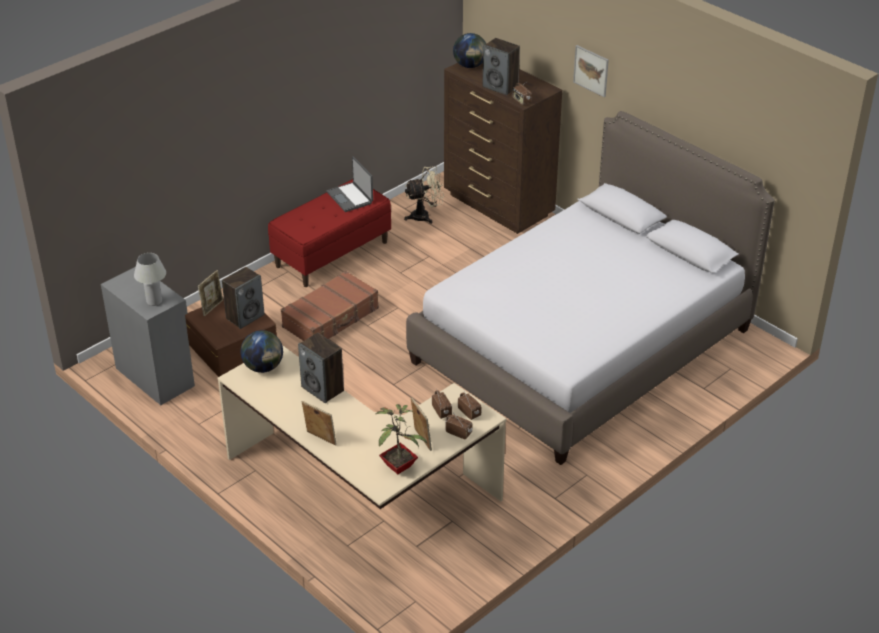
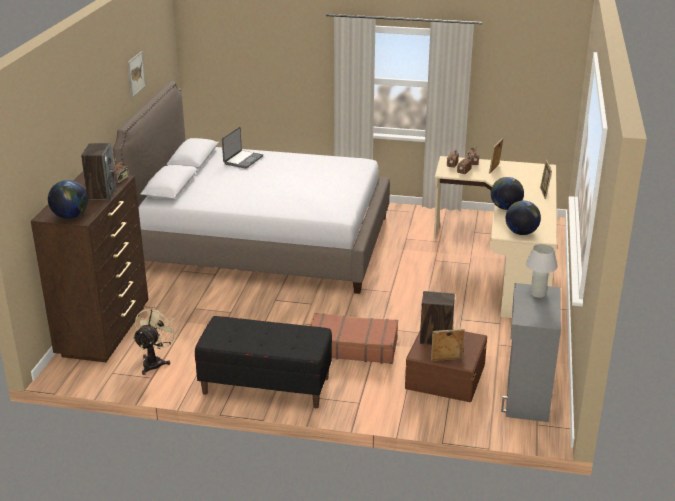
camera: 125 degrees left, 10 degrees down
(323, 389) = (505, 207): speaker -> globe
(332, 254) = (265, 386): red bench -> black bench
(350, 197) = (232, 335): laptop -> laptop (242, 160)
(400, 466) = (522, 168): potted plant -> none
(425, 216) = (155, 362): beige fan -> beige fan turned 75 degrees clockwise
(591, 70) = (88, 128): picture -> picture (136, 74)

